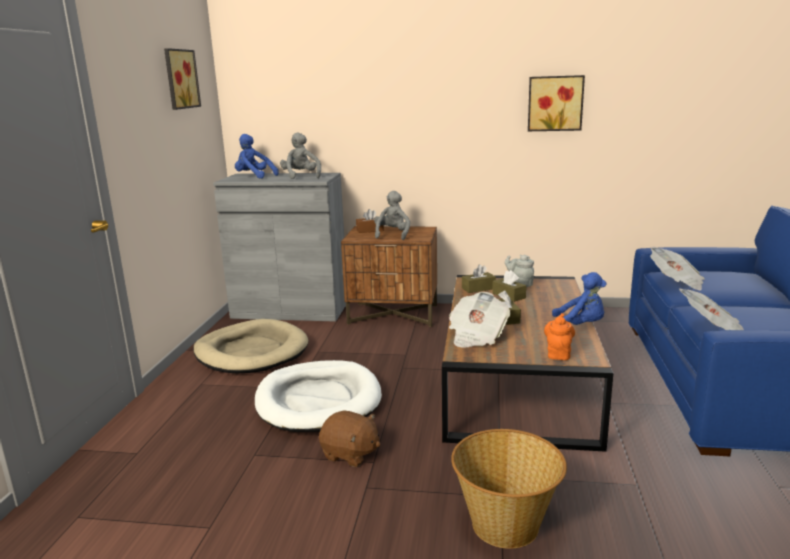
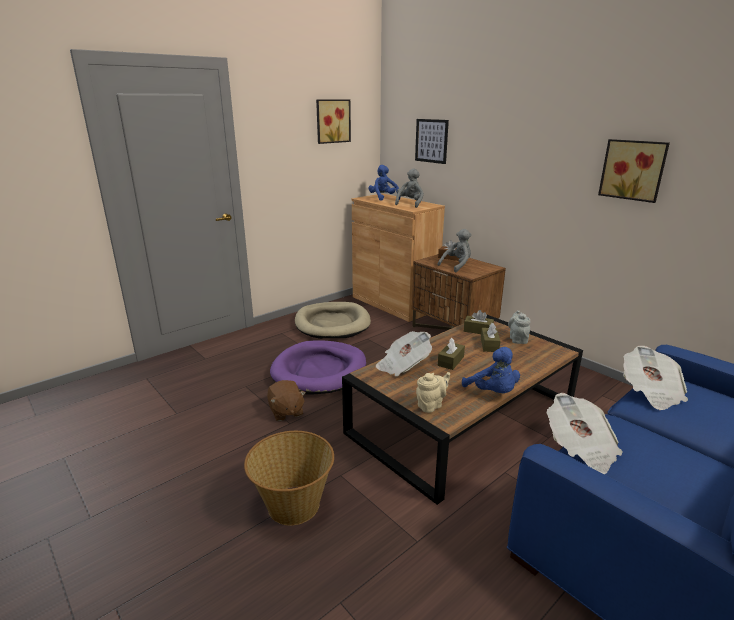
camera: 40 degrees right, 5 degrees up
(290, 310) = (394, 303): grey cabinet -> brown cabinet
(308, 98) = (431, 141): none -> picture
(318, 401) = (320, 370): white dog bed -> purple dog bed
(558, 354) = (431, 405): orange teapot -> beige teapot

